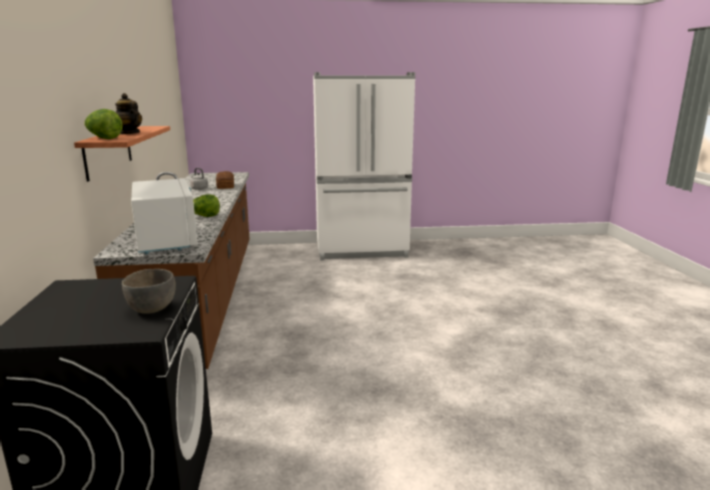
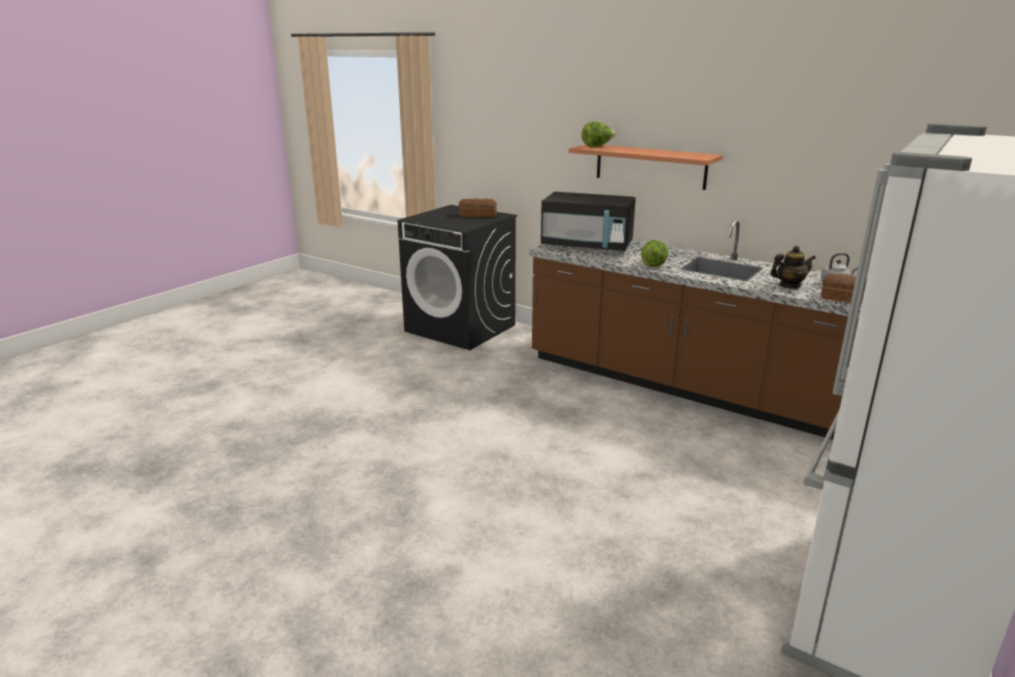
camera: 130 degrees right, 5 degrees up
(74, 300) = (477, 215): none -> bread
(129, 133) = (633, 150): teapot -> teapot (789, 286)
(152, 309) = (434, 221): grey bowl -> none
(167, 240) = (587, 246): white microwave -> black microwave

